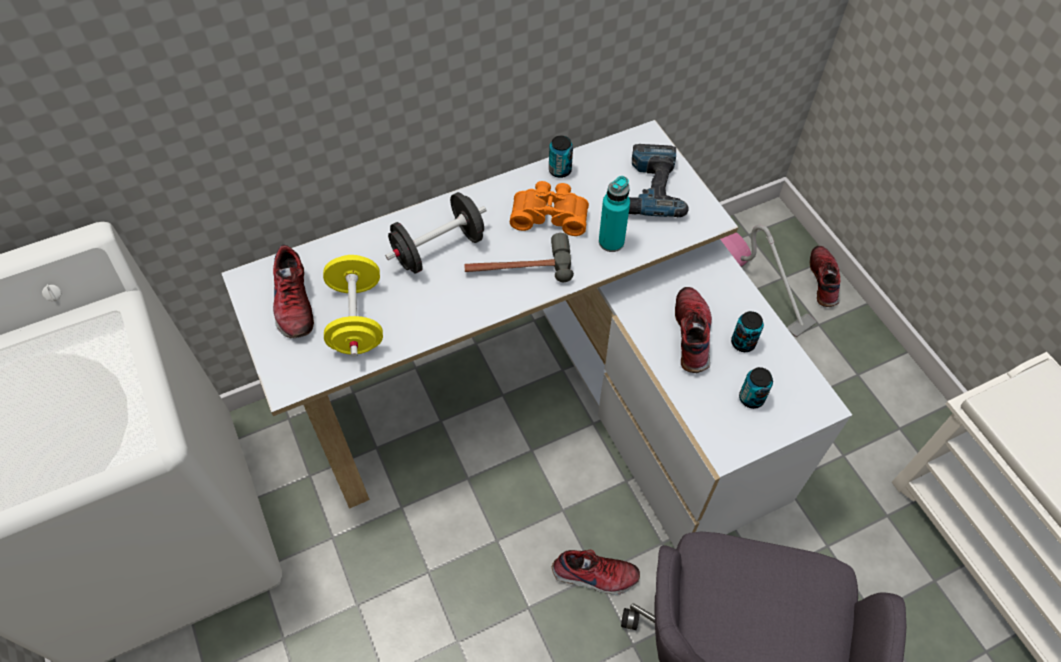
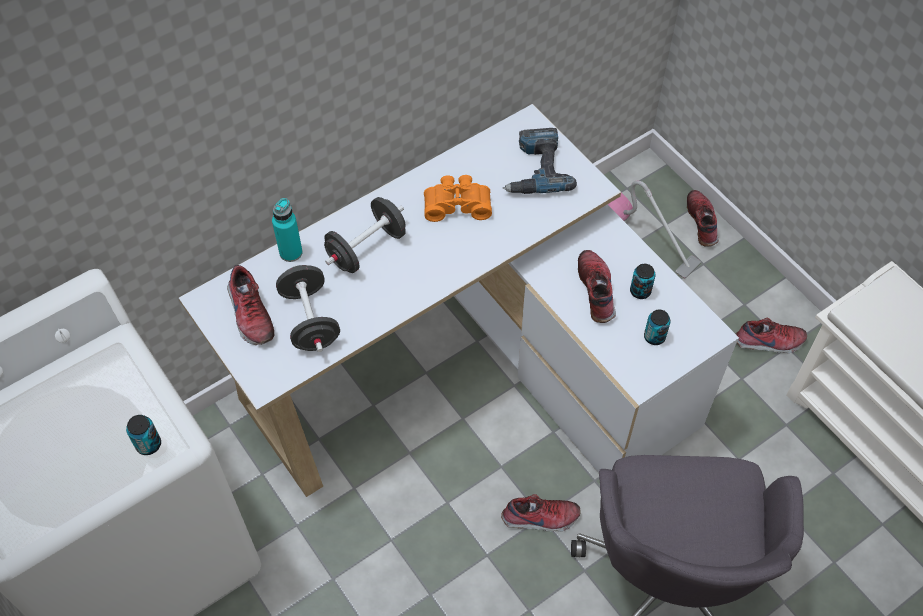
camera: 10 degrees left, 0 degrees up
(357, 319) = (310, 320): yellow dumbbell -> black dumbbell
(518, 267) = (439, 254): hammer -> none
(560, 170) = (457, 162): can -> can (148, 444)
(611, 242) = (515, 220): turquoise bottle -> turquoise bottle (291, 252)
(879, 420) = (769, 342): none -> shoe

